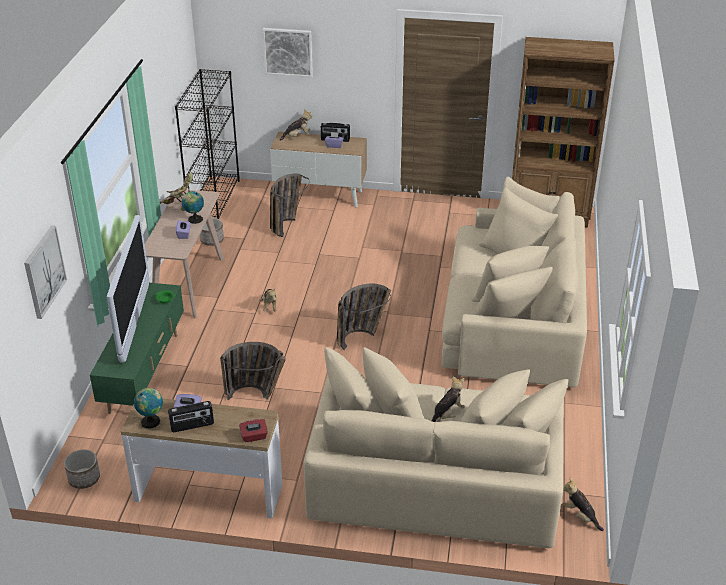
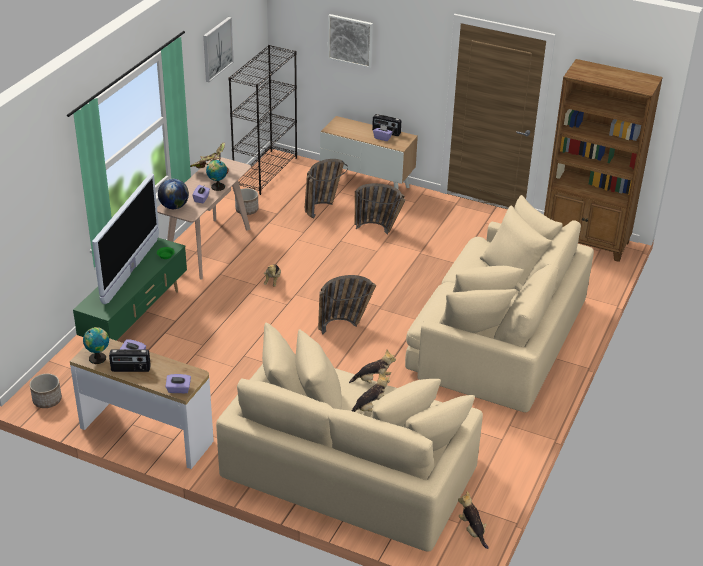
camera: 15 degrees right, 0 degrees up
(44, 271) = (38, 209): picture -> picture (217, 49)
(158, 247) = (174, 206): none -> globe
(254, 437) = (178, 389): red tissue box -> purple tissue box
(257, 395) = (225, 359): basket -> basket (380, 230)
(297, 137) = (351, 124): plush toy -> plush toy (373, 381)

